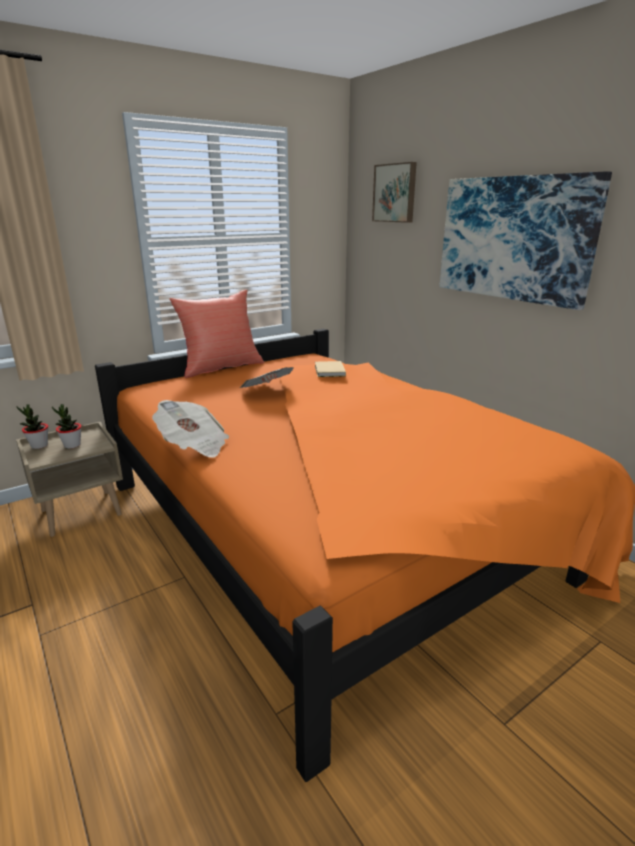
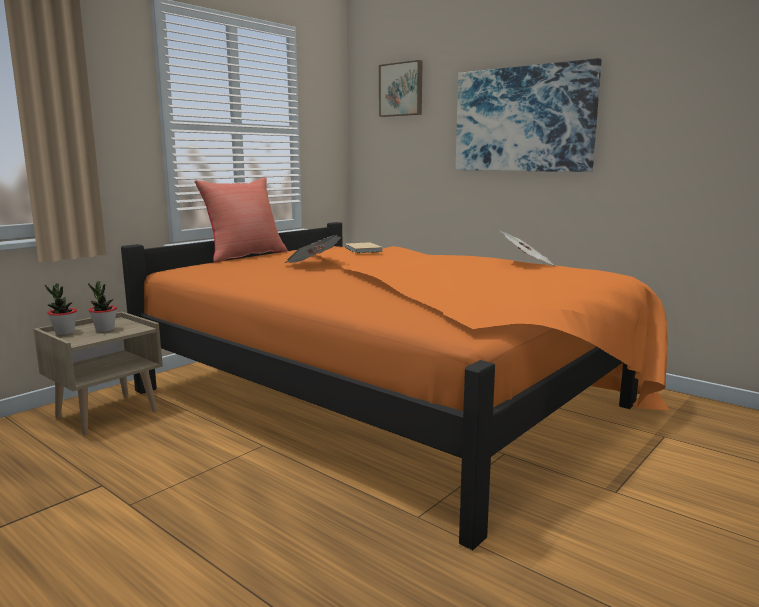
camera: 15 degrees left, 10 degrees down
(194, 445) = (278, 294): newspaper -> newspaper (527, 264)

